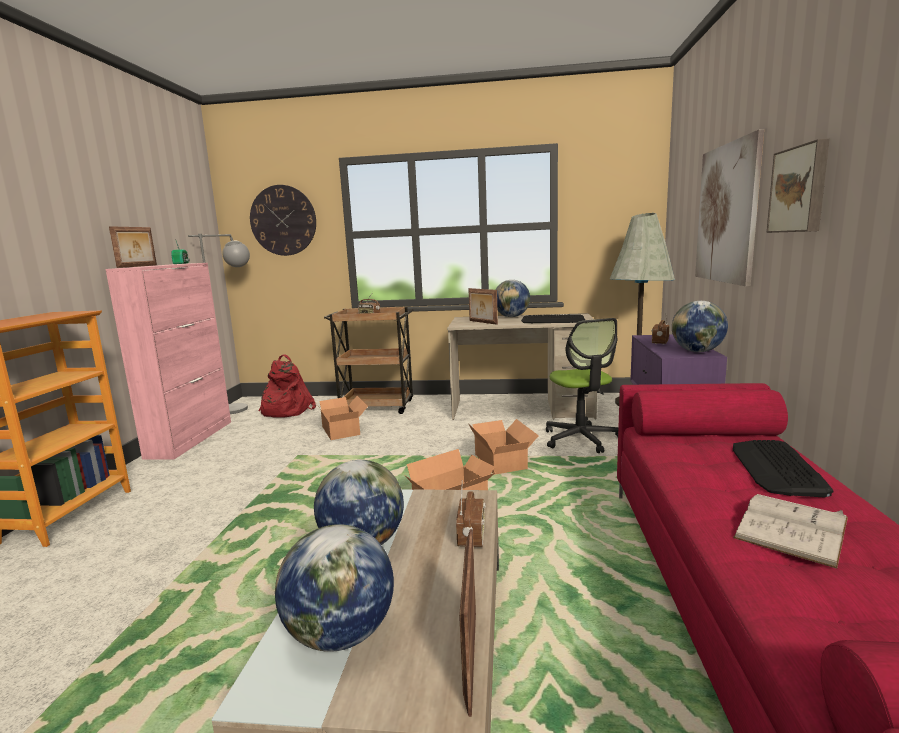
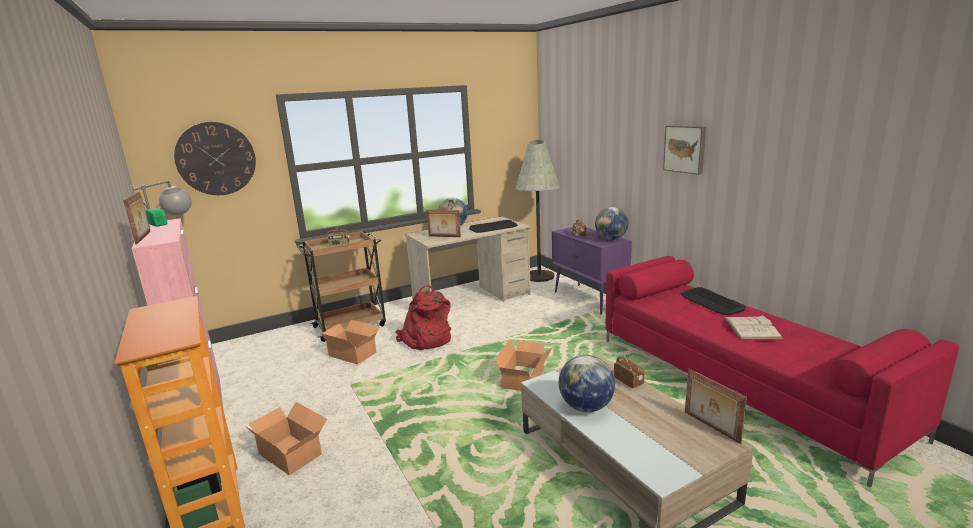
camera: 35 degrees left, 5 degrees up
(285, 410) = (261, 352): red backpack -> red backpack (426, 340)
(340, 635) = (651, 445): globe -> none
(502, 461) = (512, 340): cardboard box -> cardboard box (291, 452)
(581, 439) = (539, 311): office chair -> none
(726, 213) = (616, 150): picture -> none

